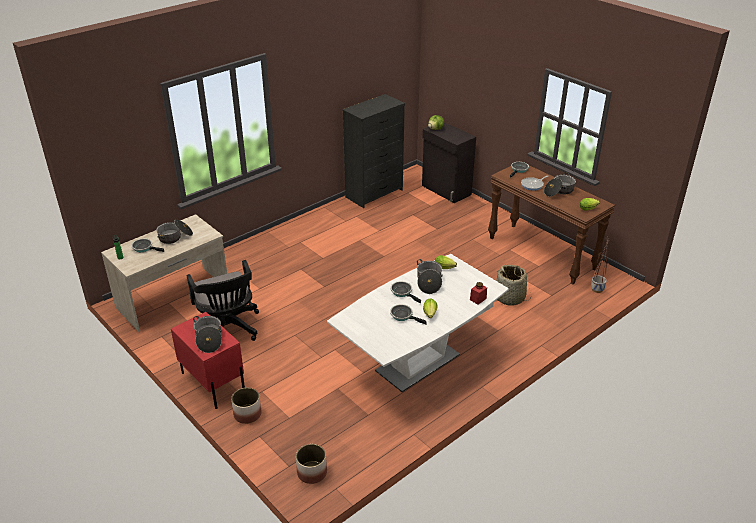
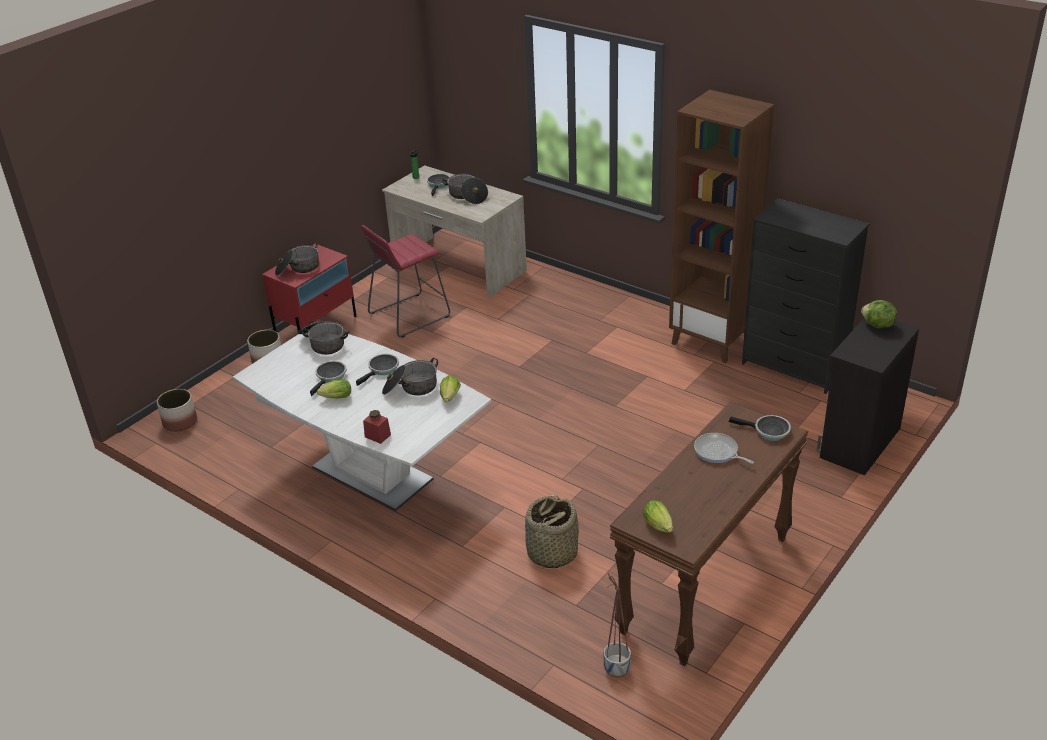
camera: 80 degrees right, 0 degrees up
(228, 330) = (409, 315): black office chair -> red stool
(335, 213) = (711, 341): none -> brown bookcase
(559, 191) = (710, 485): cooking pot -> cooking pot (323, 343)

